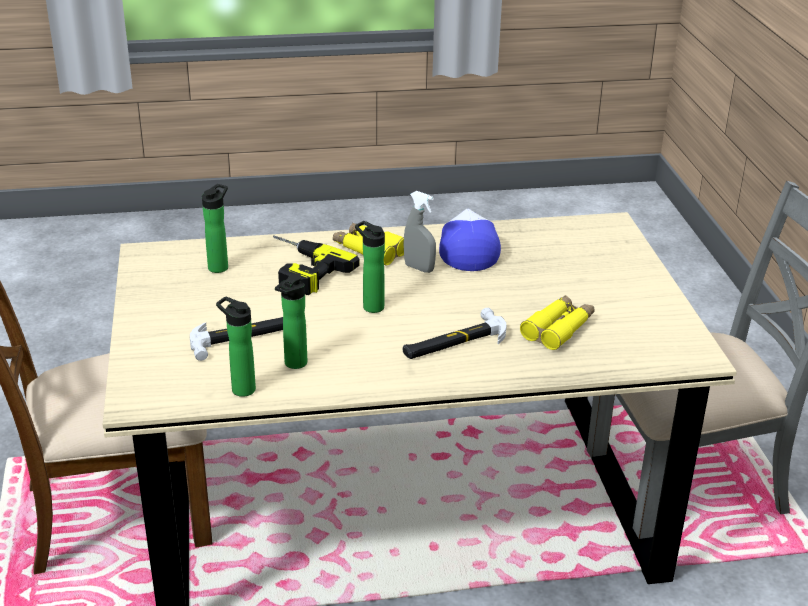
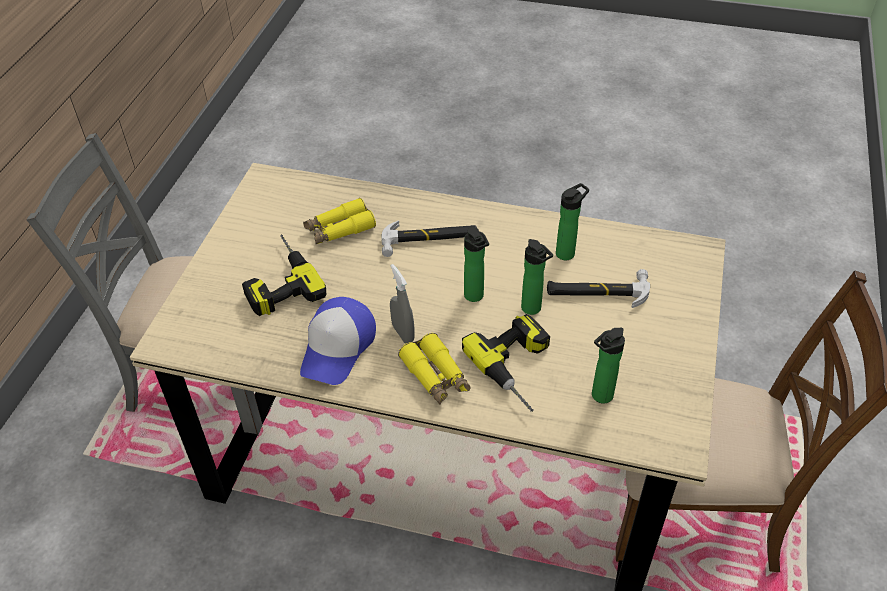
camera: 155 degrees left, 15 degrees up
(240, 388) = (616, 241): bottle -> bottle (533, 309)
(571, 277) = (277, 280): none -> power drill

